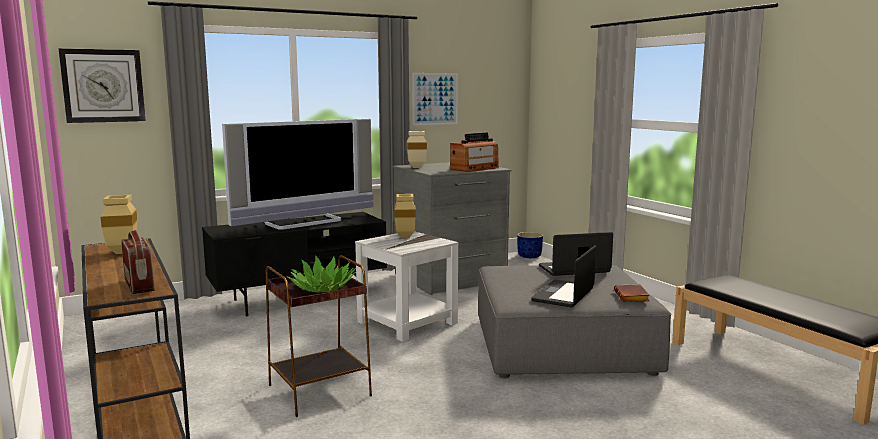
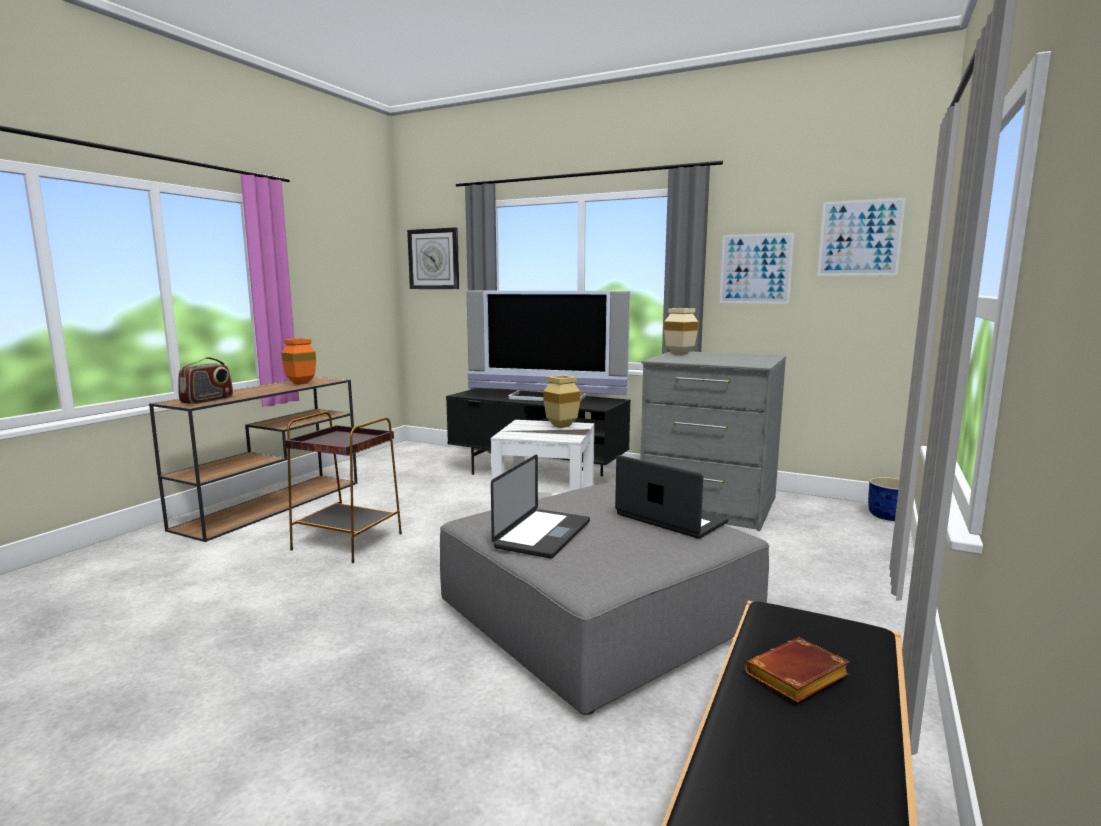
camera: 55 degrees right, 0 degrees up
(121, 252) = (301, 383): beige vase -> orange vase
(322, 288) = (341, 442): potted plant -> none
(474, 168) = (729, 362): radio -> none
(493, 78) = (860, 238): none -> picture
(563, 295) = (543, 534): laptop -> laptop turned 120 degrees clockwise
(632, 297) = (594, 573): brown book -> brown book (797, 679)

